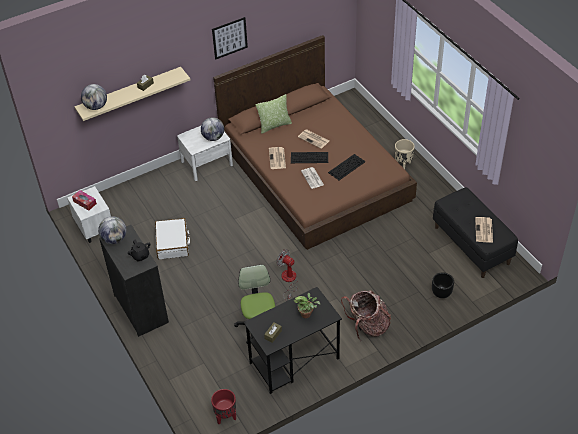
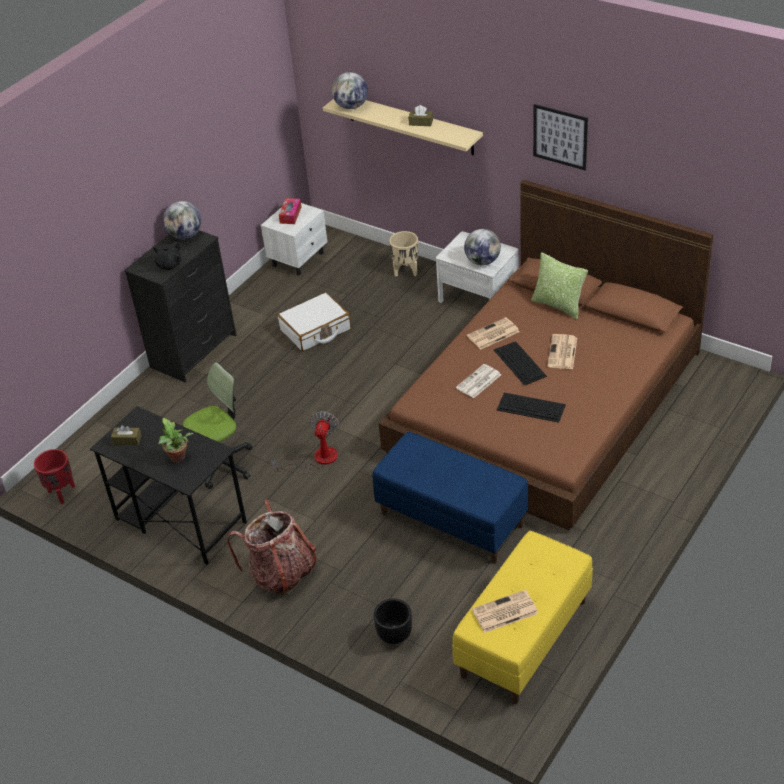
camera: 65 degrees right, 5 degrees down
(375, 241) = (452, 519): none -> blue bench
(403, 165) = (639, 490): beige planter -> beige planter (406, 271)
(472, 245) = (524, 639): black bench -> yellow bench

